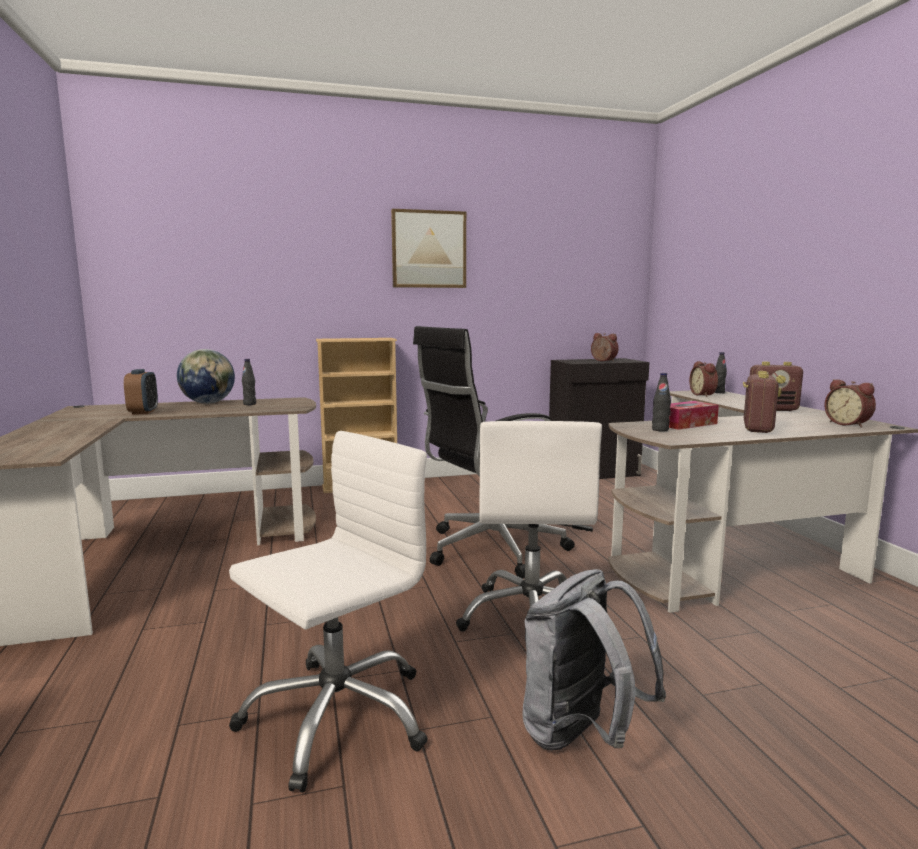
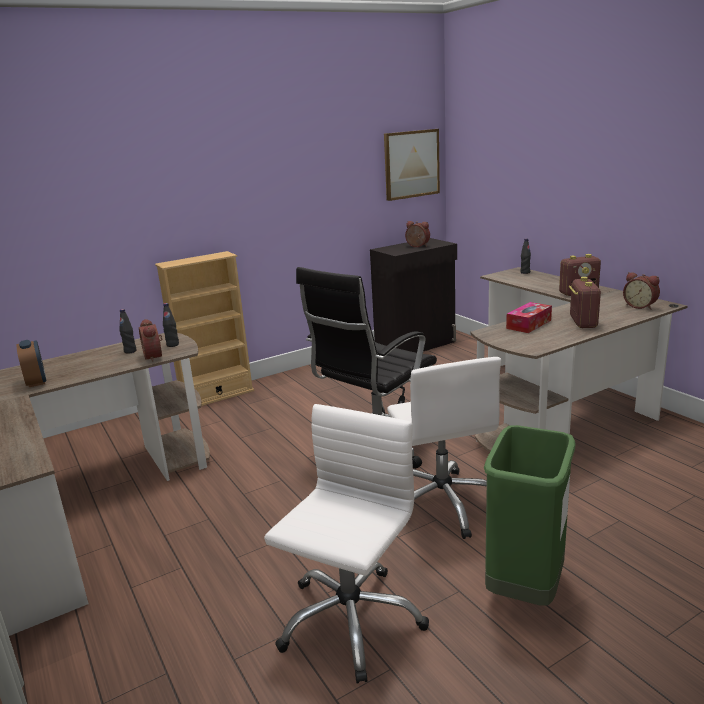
camera: 15 degrees left, 10 degrees up
(208, 403) = (85, 355): globe -> none
(429, 249) = (251, 159): picture -> picture (411, 164)
(581, 735) = (525, 589): grey backpack -> green trash can
(660, 430) = (515, 336): black bottle -> black bottle (172, 345)
(704, 395) = (515, 277): alarm clock -> alarm clock (155, 356)

